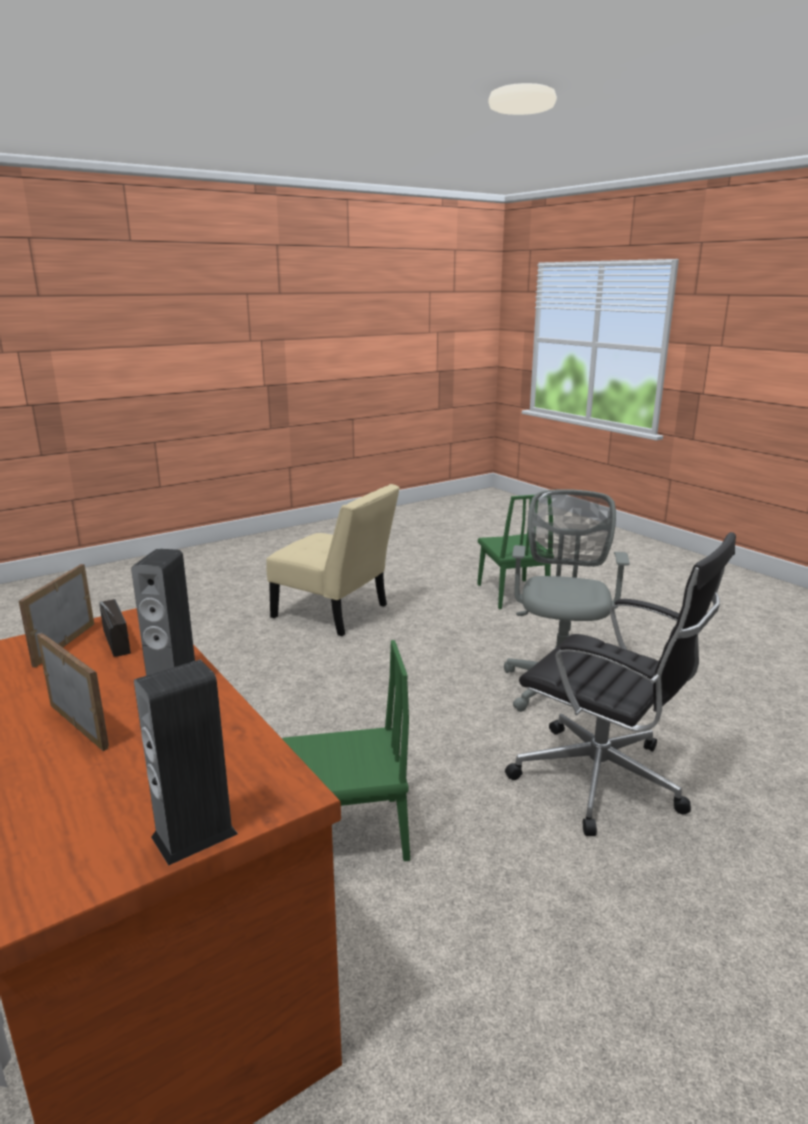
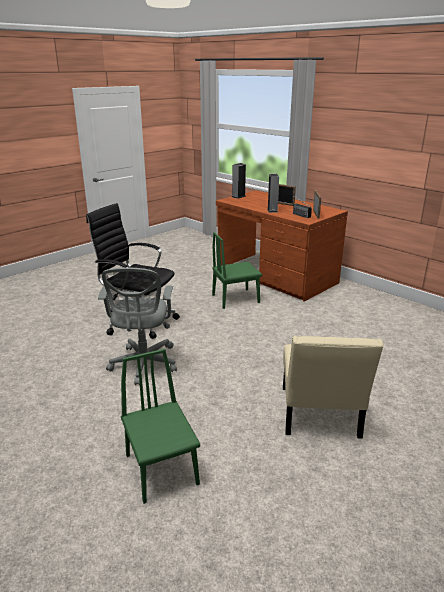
camera: 170 degrees right, 5 degrees up
(335, 613) = (319, 415): beige chair -> beige chair turned 105 degrees counterclockwise

